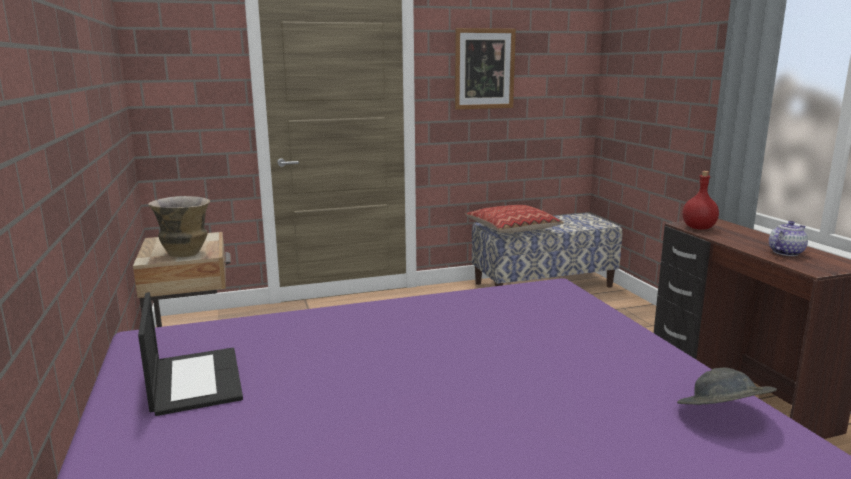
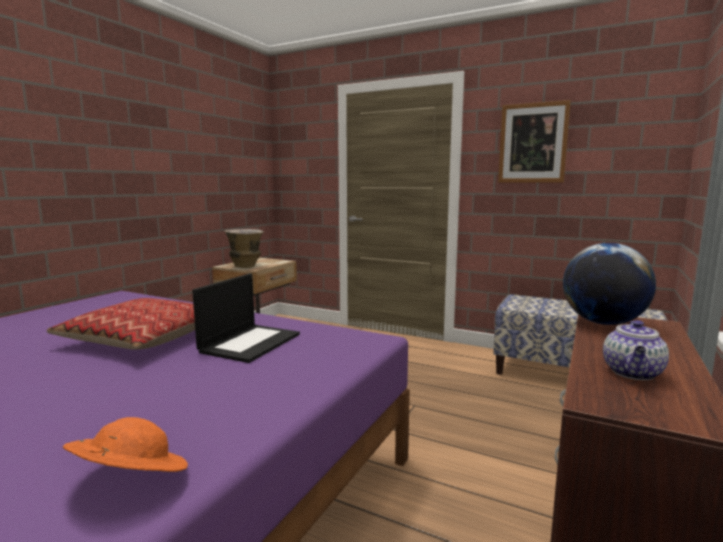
camera: 45 degrees right, 5 degrees down
(194, 380) = (67, 316): laptop -> laptop (250, 342)
(512, 229) = (531, 305): pillow -> pillow (143, 337)
(698, 228) = (603, 323): red bottle -> globe
(721, 416) = (130, 480): grey hat -> orange hat
(786, 252) = (633, 373): teapot -> teapot turned 105 degrees clockwise

